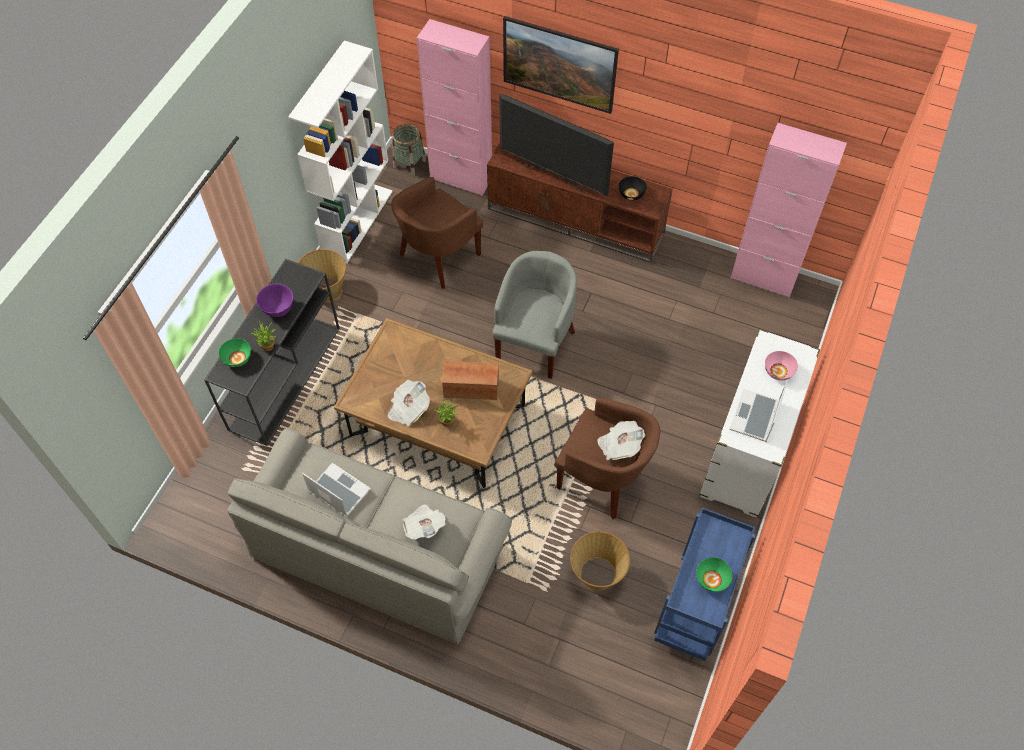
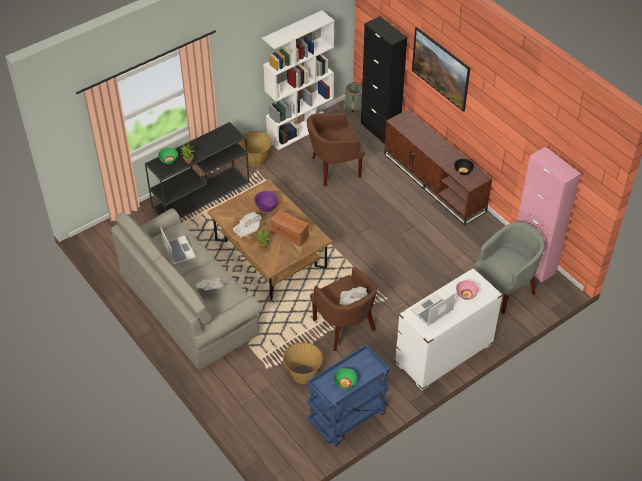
camera: 30 degrees right, 10 degrees down
(278, 309) = (207, 145): purple bowl -> purple bowl (266, 207)
(461, 178) = (380, 131): pink cabinet -> black cabinet
(535, 342) = (358, 238): grey armchair -> grey armchair (505, 289)
(553, 177) = (421, 143): television -> none

